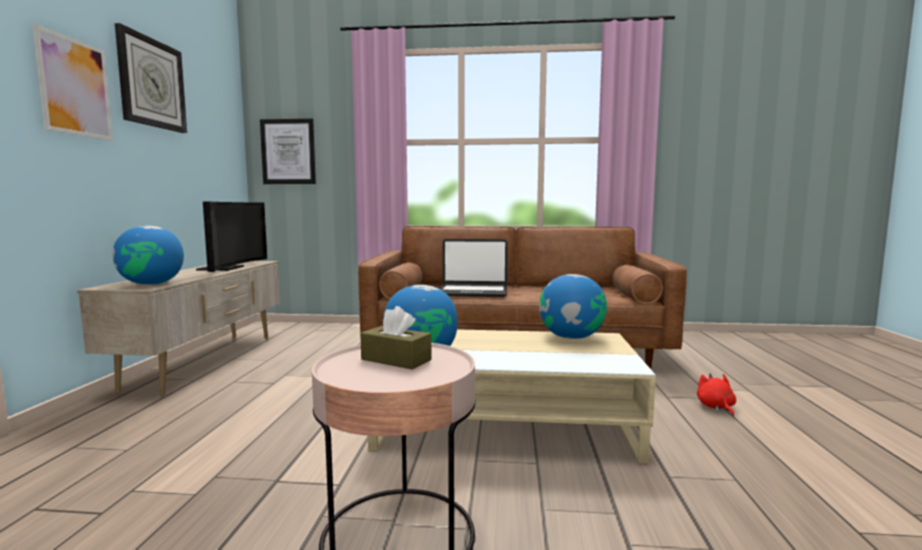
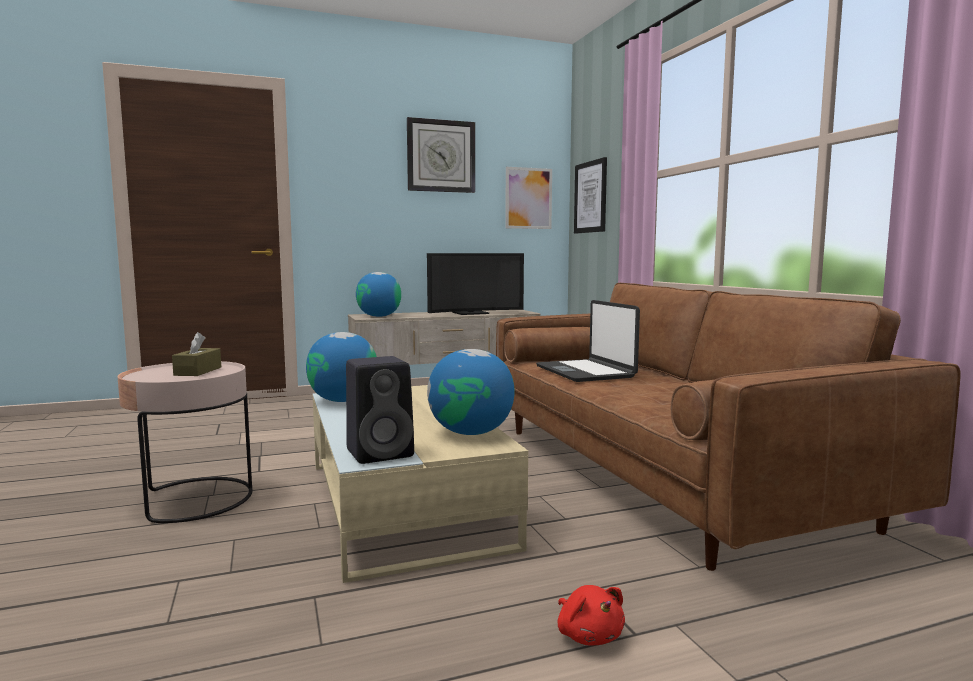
camera: 65 degrees right, 0 degrees up
(75, 87) = (366, 174): picture -> picture (528, 198)
(612, 360) = (382, 453): none -> black speaker
(716, 407) = (588, 635): red plush toy -> red plush toy turned 90 degrees clockwise

